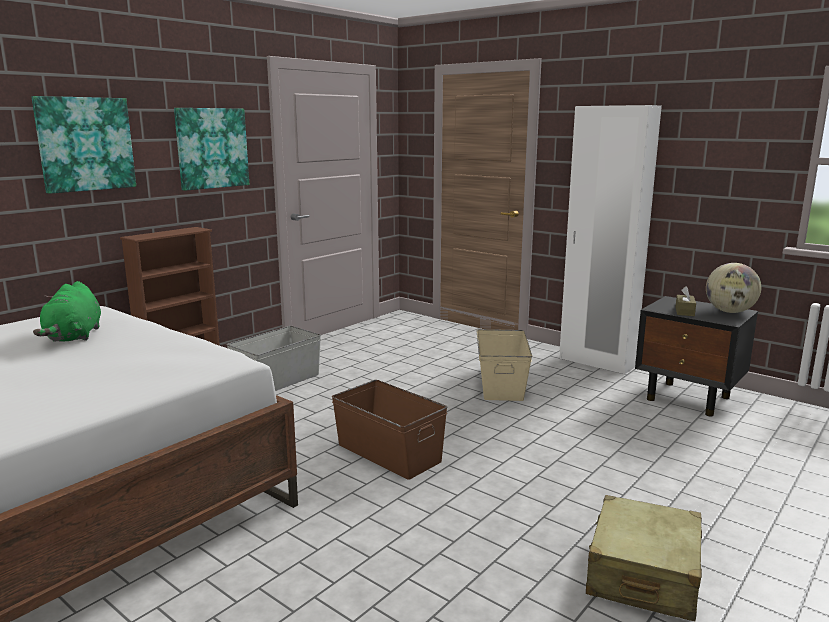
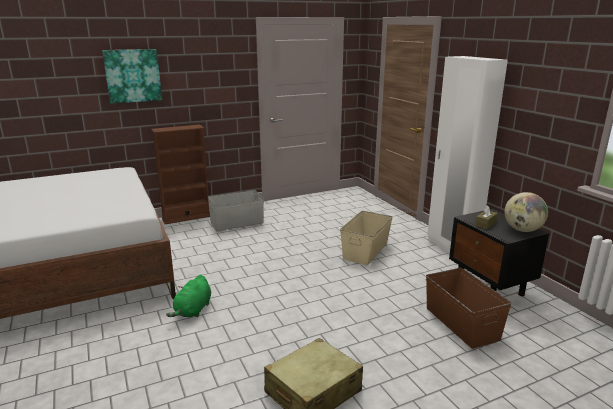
camera: 25 degrees right, 5 degrees up
(74, 337) = (93, 185): green plush toy -> green plush toy (193, 310)
(211, 148) = (213, 77): picture -> none
(389, 452) = (251, 280): brown storage box -> brown storage box (461, 323)

